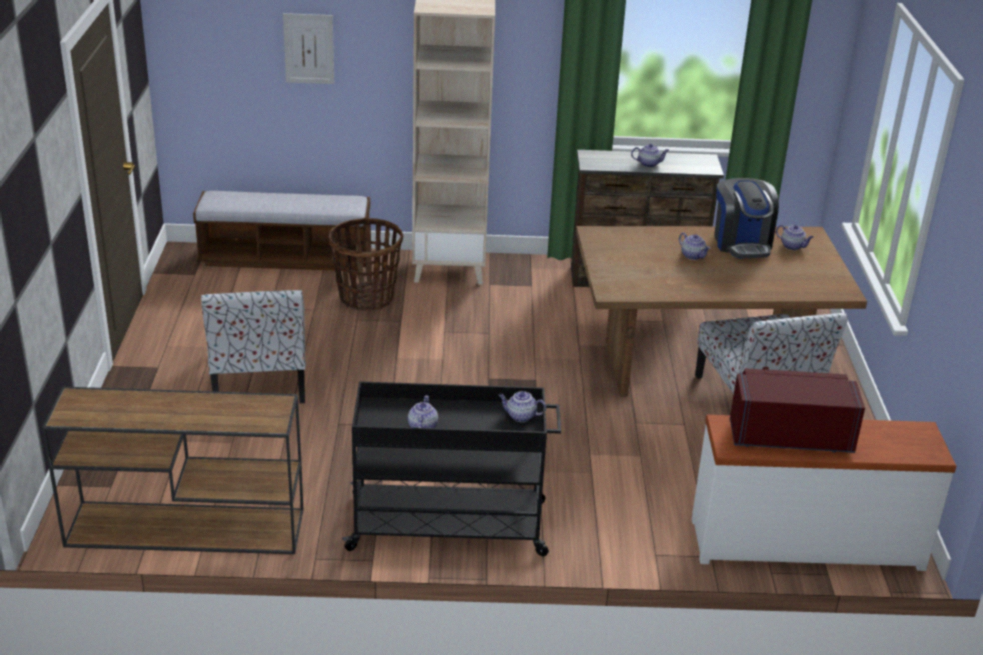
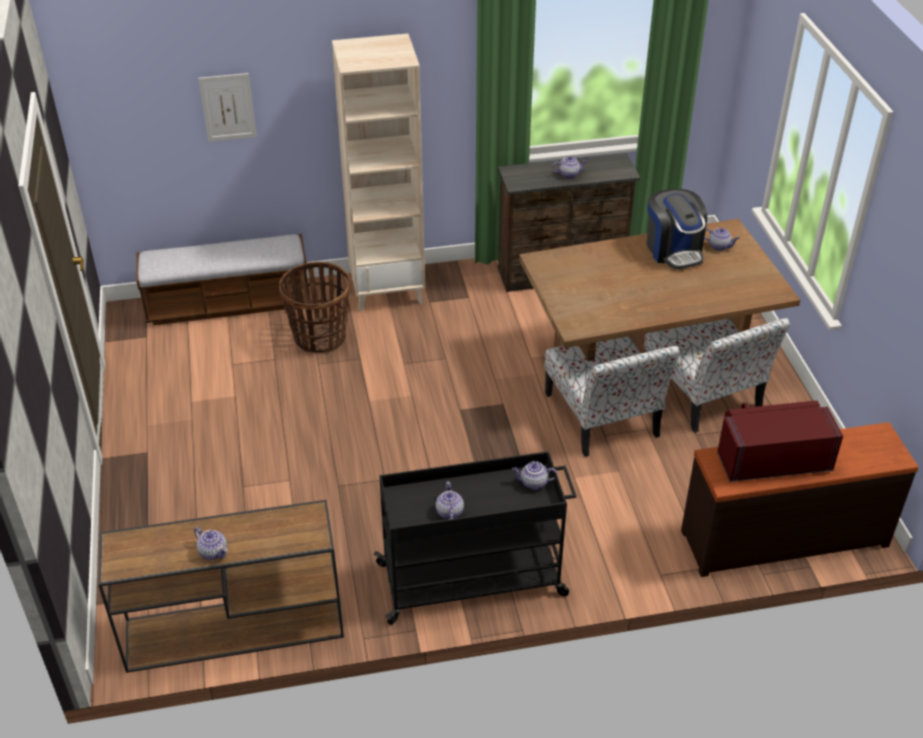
camera: 10 degrees left, 10 degrees up
(259, 378) = (248, 447): chair -> chair (603, 417)
(693, 256) = (635, 272): teapot -> teapot (213, 552)
(805, 542) = (783, 536): white dresser -> brown dresser

